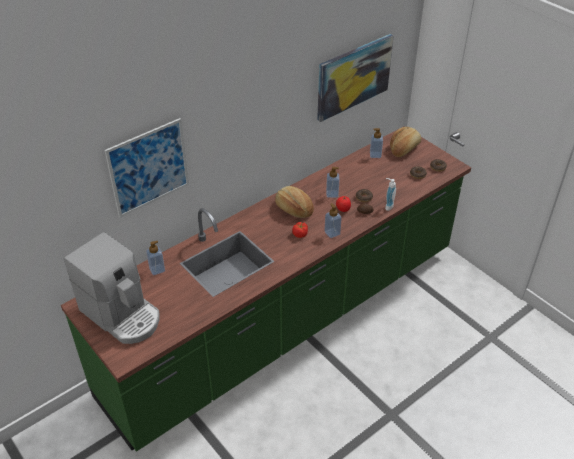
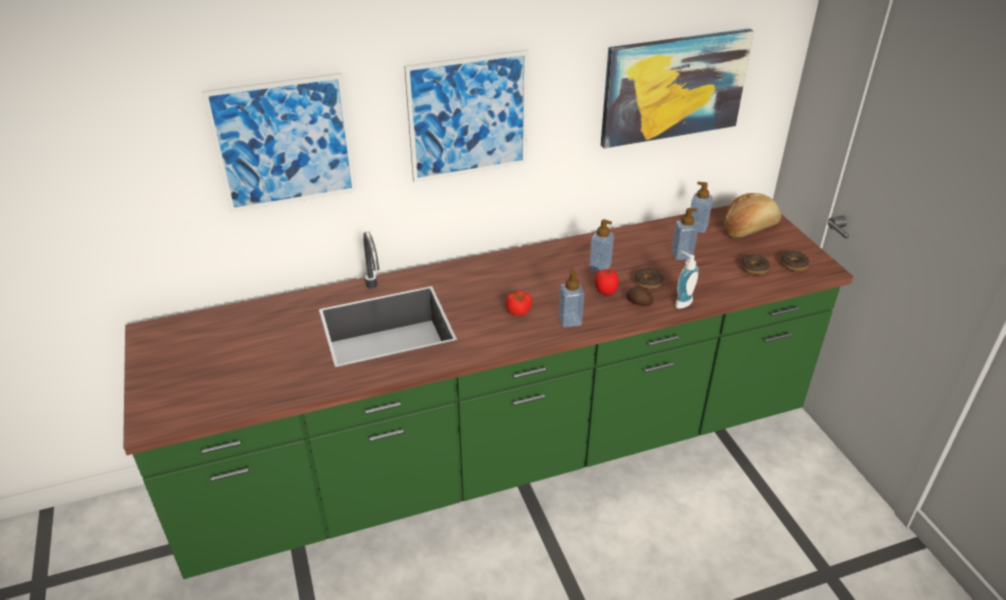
camera: 20 degrees right, 5 degrees down
(122, 315) = (193, 359): coffee machine -> none
(157, 269) = (282, 310): soap dispenser -> soap dispenser (682, 255)
(247, 123) = (468, 116): none -> picture
(293, 209) = (529, 274): bread -> none

